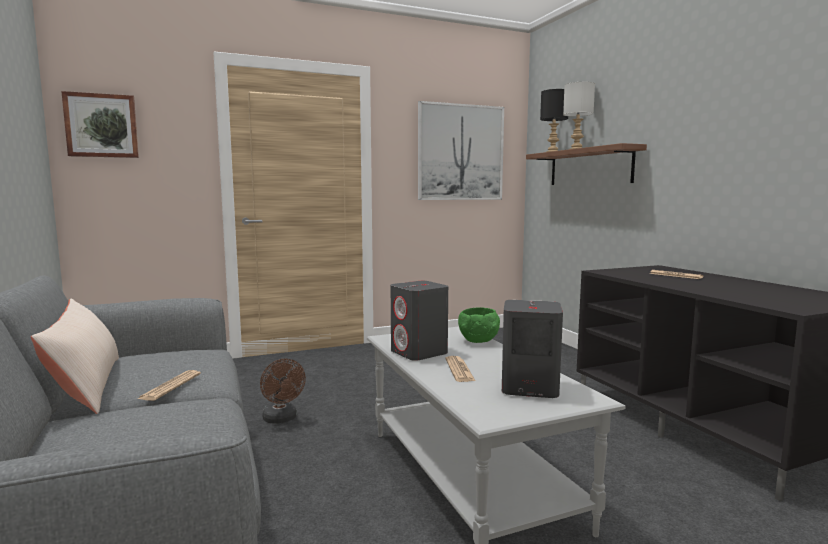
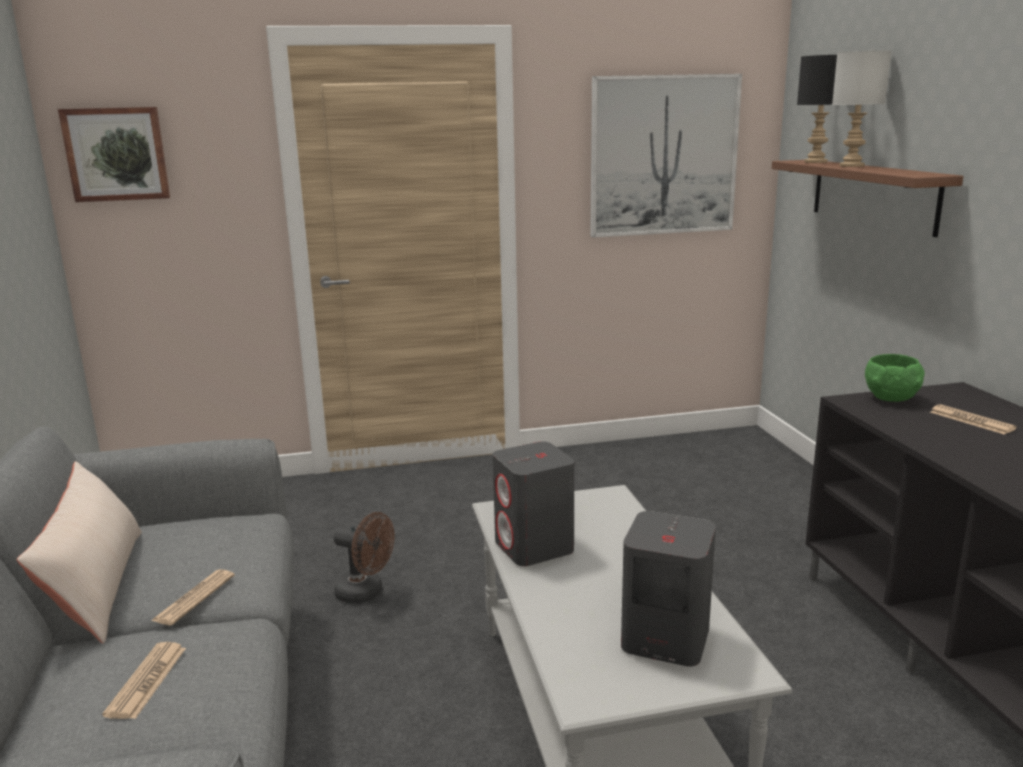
camera: 10 degrees right, 10 degrees up
(282, 419) = (366, 593): brown fan -> brown fan turned 45 degrees counterclockwise
(459, 370) = (578, 591): newspaper -> newspaper (147, 681)
(478, 341) = (629, 525): green bowl -> green bowl (890, 398)

